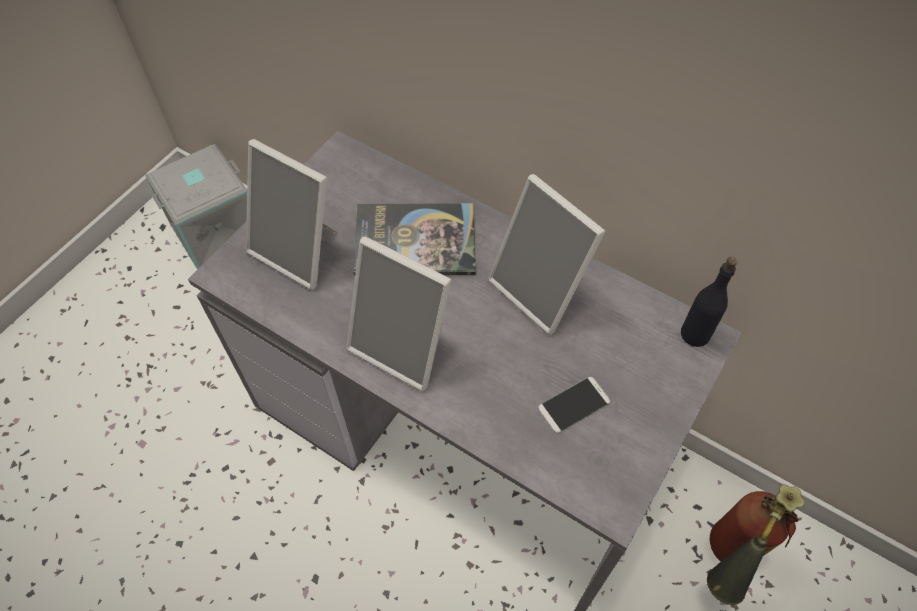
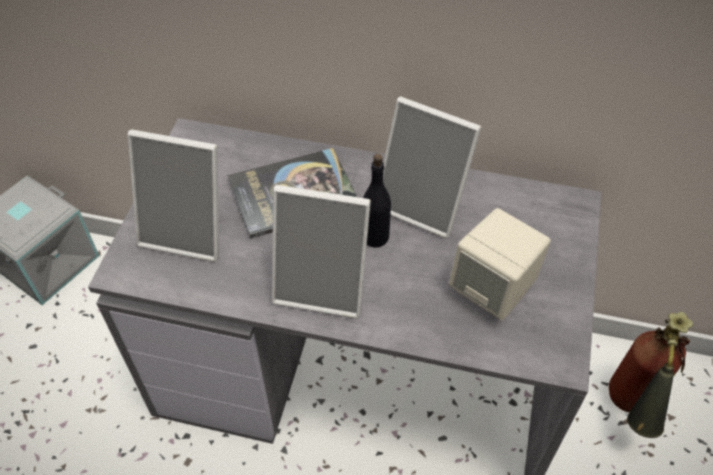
camera: 20 degrees left, 5 degrees down
(574, 405) = (493, 290): phone -> beige speaker
(695, 334) = (566, 203): black bottle -> black bottle (375, 236)

